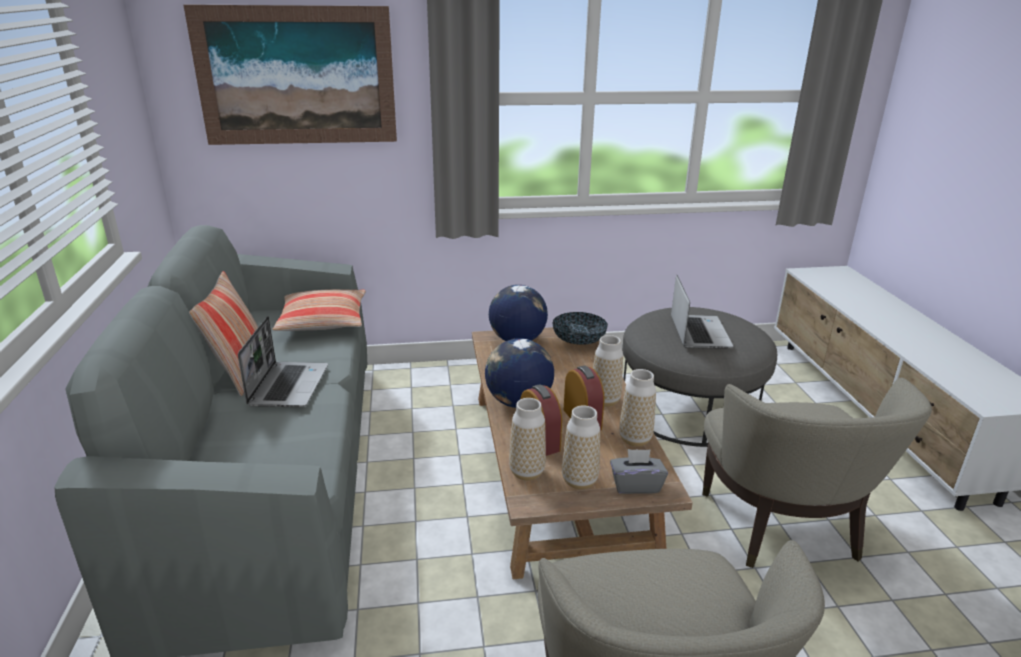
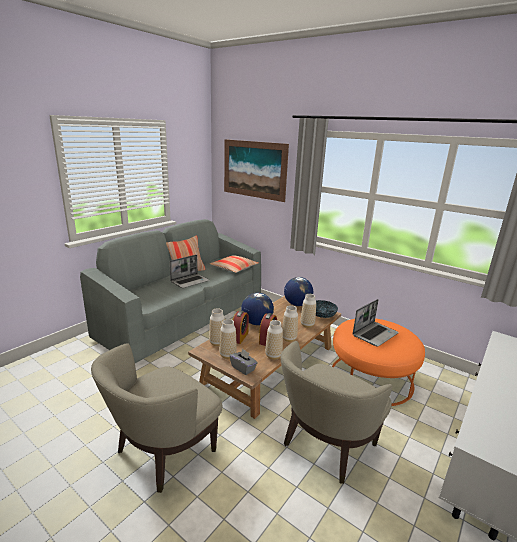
camera: 45 degrees right, 5 degrees down
(588, 366) = (307, 325): none -> vase
(689, 406) = (371, 377): grey ottoman -> orange ottoman

